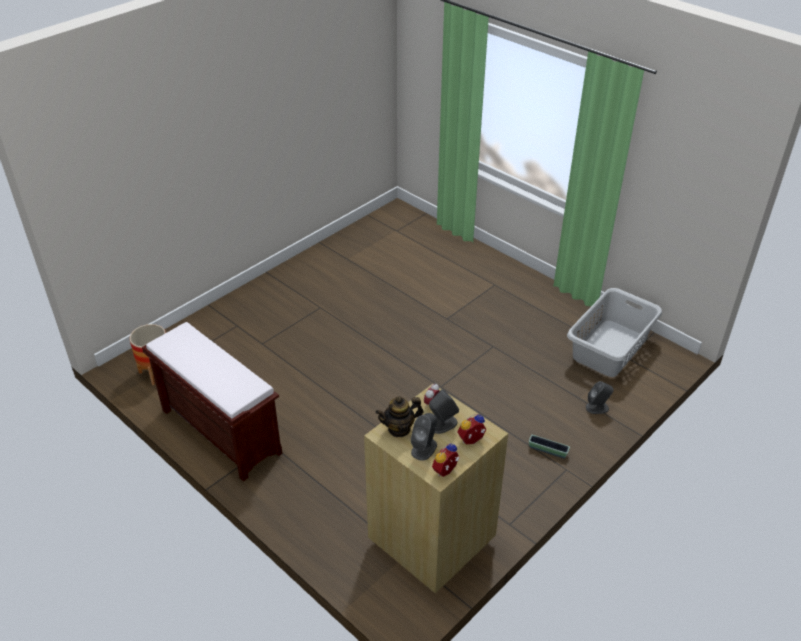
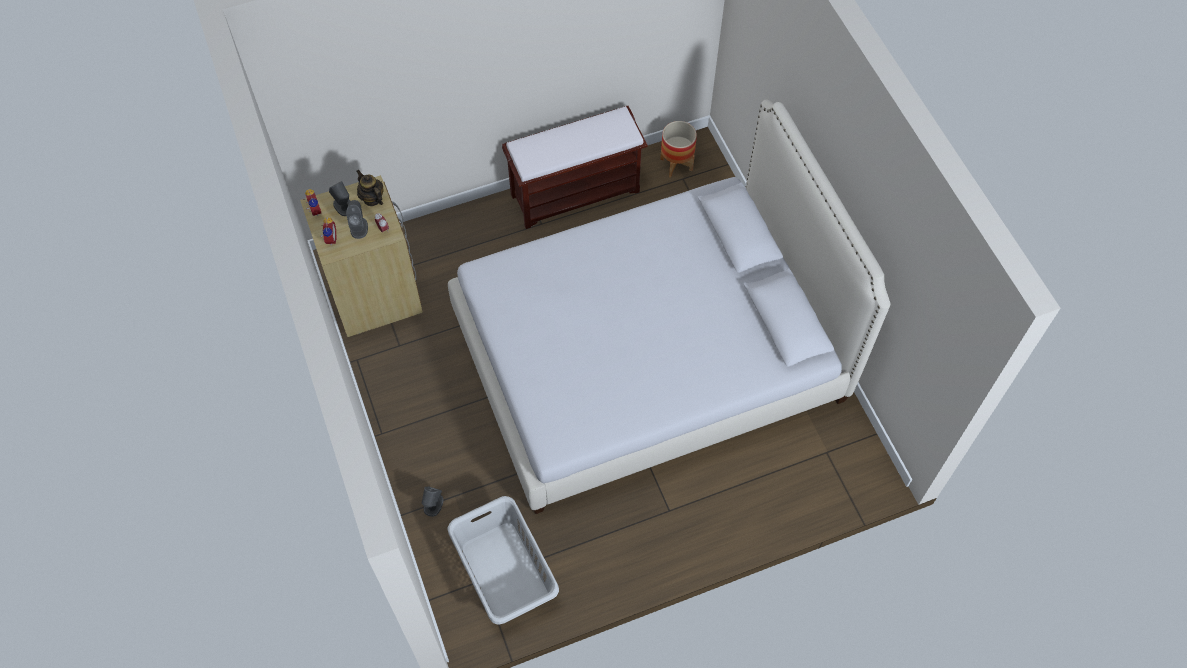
camera: 115 degrees right, 20 degrees up
(375, 330) = (649, 357): none -> white bed
(399, 429) = (372, 198): teapot -> teapot turned 45 degrees counterclockwise
(548, 450) = (410, 430): planter -> none

